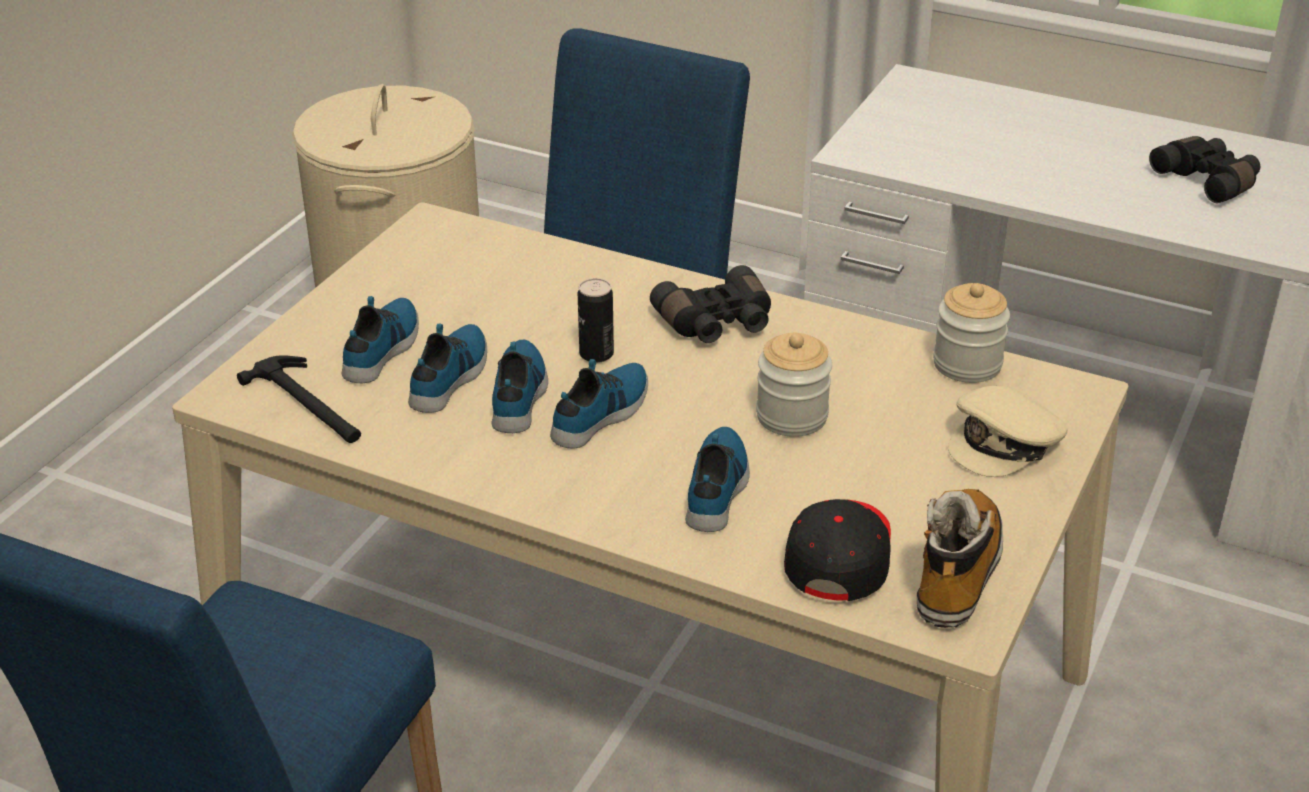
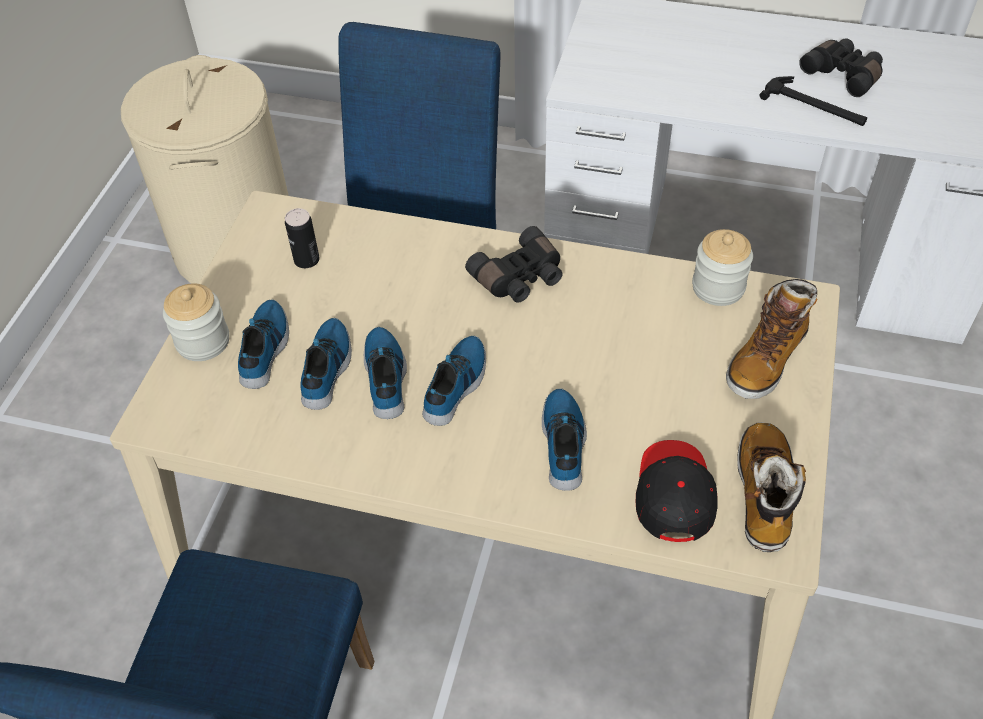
camera: 10 degrees left, 15 degrees up
(309, 404) = (221, 417): hammer -> hammer (815, 106)
(596, 354) = (435, 325): can -> can (306, 260)
(791, 416) = (601, 362): jar -> jar (203, 341)
(1005, 442) = (766, 359): beige cap -> boot

